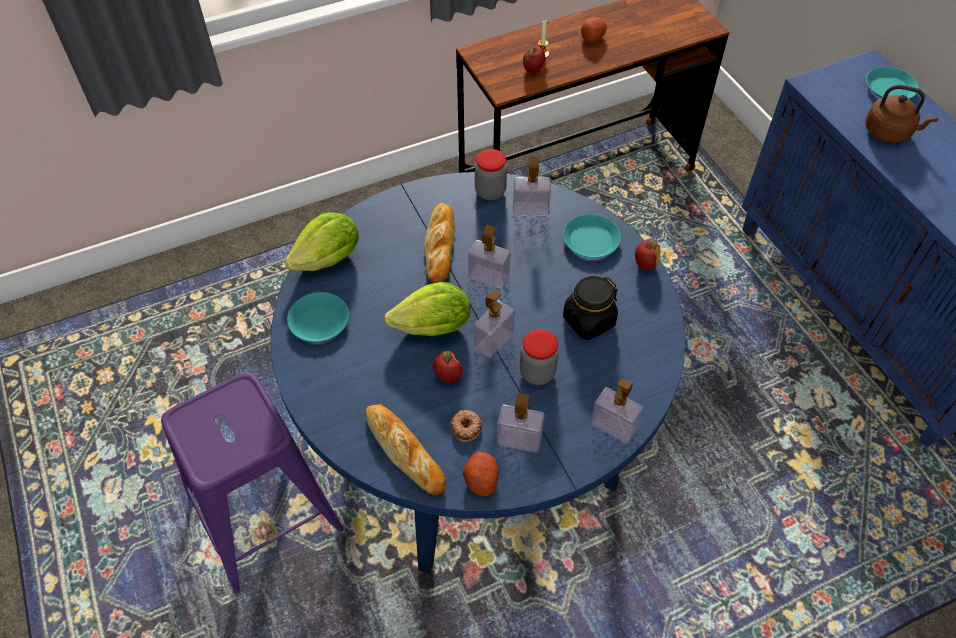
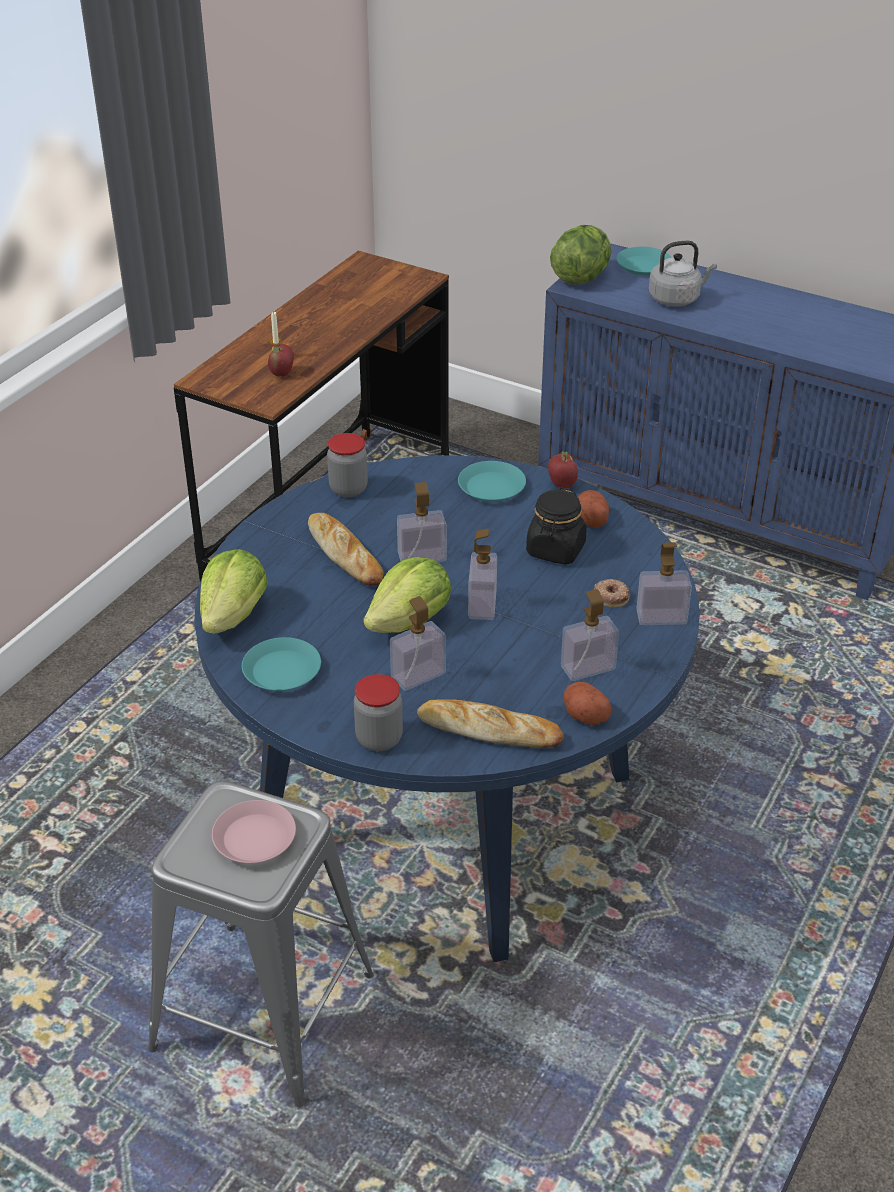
camera: 35 degrees left, 15 degrees down
(232, 430) = (254, 838): none -> pink plate
(265, 514) = (264, 1012): purple stool -> grey stool
(448, 376) = (467, 653): apple -> none
(466, 427) = (528, 683): donut -> donut (611, 596)
(530, 209) = (405, 487): soap dispenser -> soap dispenser (418, 675)
(537, 372) = (550, 610): jar -> jar (379, 738)
(592, 37) = (315, 324): potato -> potato (590, 518)
(825, 78) = (580, 277): none -> lettuce
(889, 133) = (676, 299): brown kettle -> grey kettle

